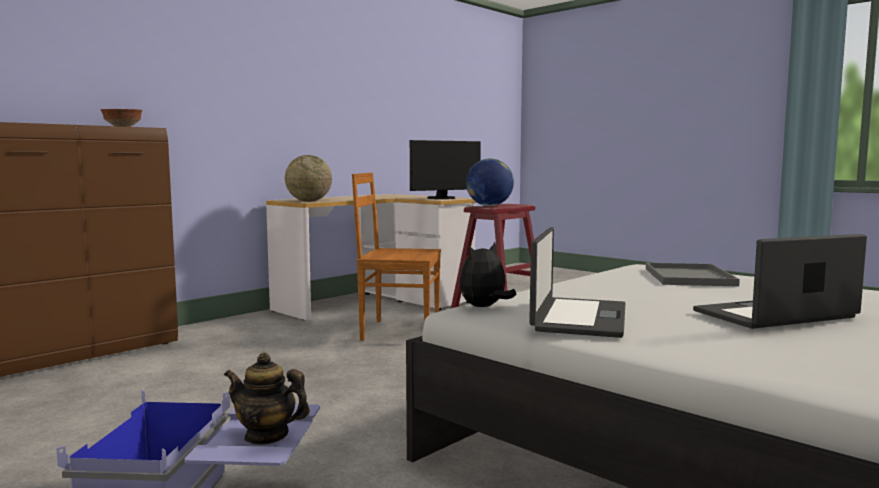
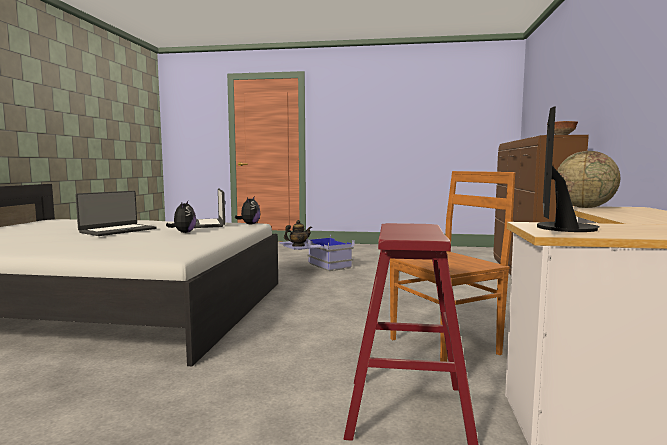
camera: 145 degrees right, 0 degrees up
(489, 206) = (413, 226): globe -> none
(634, 298) = (183, 232): none -> plush toy
(687, 276) = (143, 246): grey tray -> none

